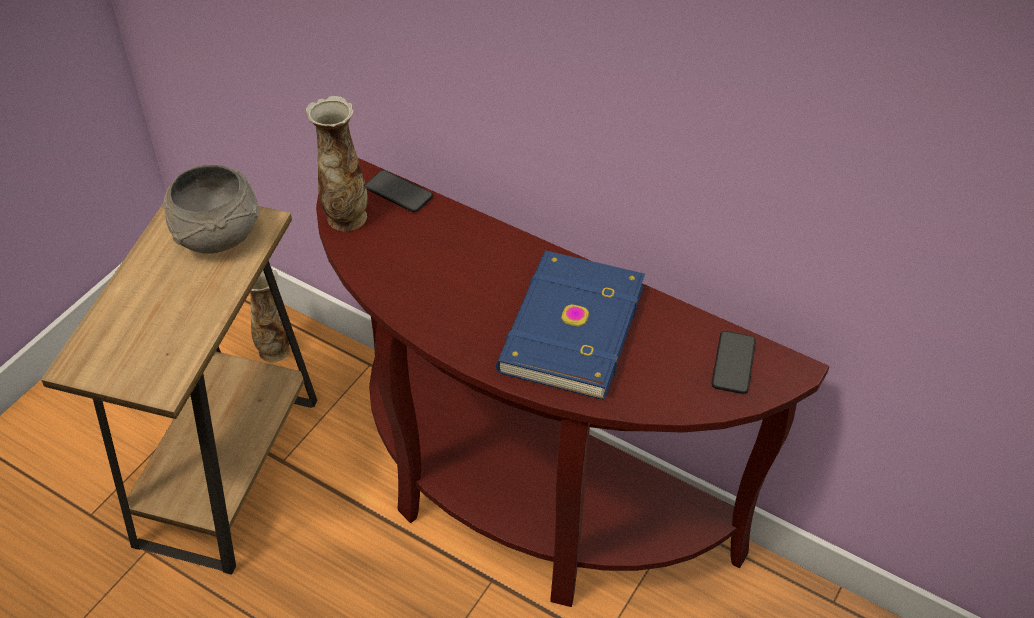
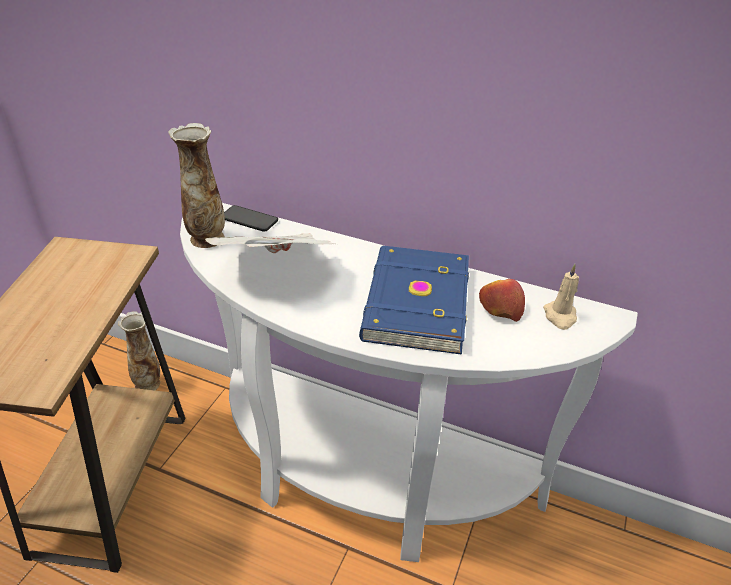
camera: 10 degrees left, 10 degrees down
(219, 235) = (95, 266): grey bowl -> none
(422, 267) = (277, 268): none -> newspaper
(521, 500) = (361, 478): brown console table -> white console table
(666, 345) = (500, 308): none -> apple
(733, 363) = (560, 317): phone -> beige candle

